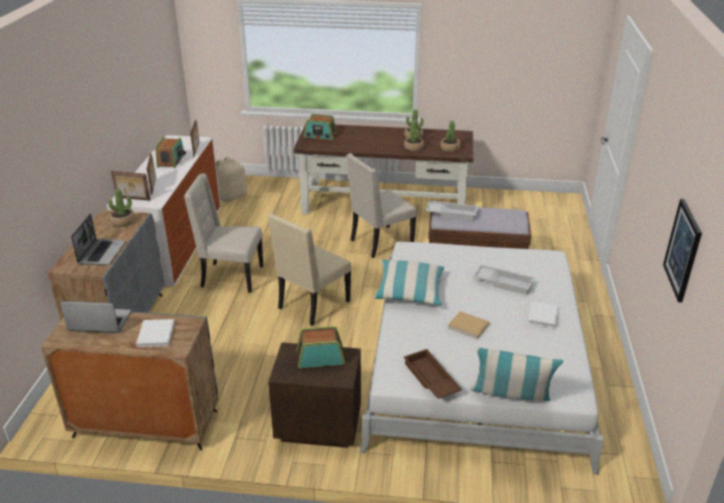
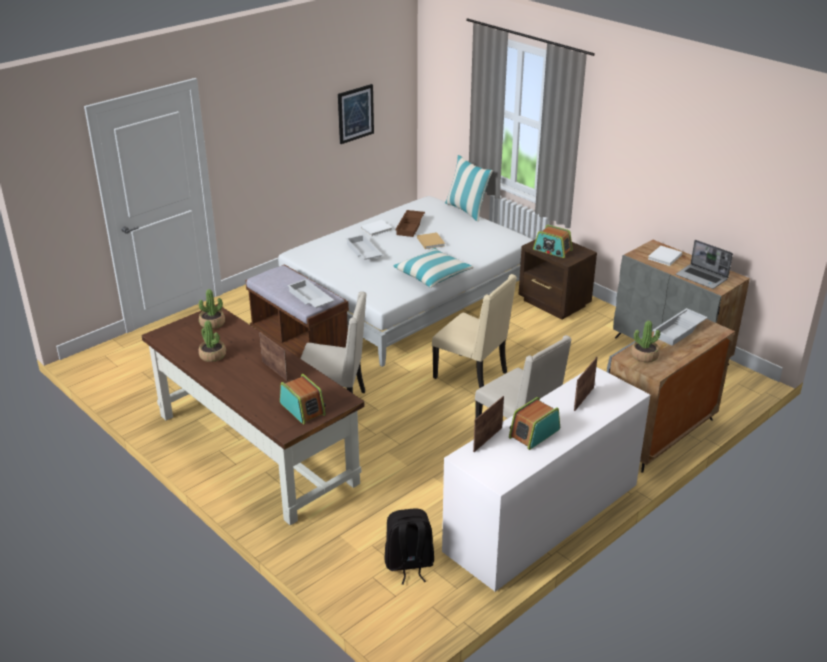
camera: 140 degrees left, 0 degrees up
(101, 253) = (679, 331): laptop -> white tray
(133, 199) = (617, 389): picture frame -> picture frame (275, 370)
(232, 197) = (409, 565): beige backpack -> black backpack
(312, 305) = (472, 375): beige chair -> beige chair turned 45 degrees clockwise
(413, 148) = (243, 340): potted plant -> none
(430, 379) = (495, 229): brown tray -> brown tray (410, 226)

